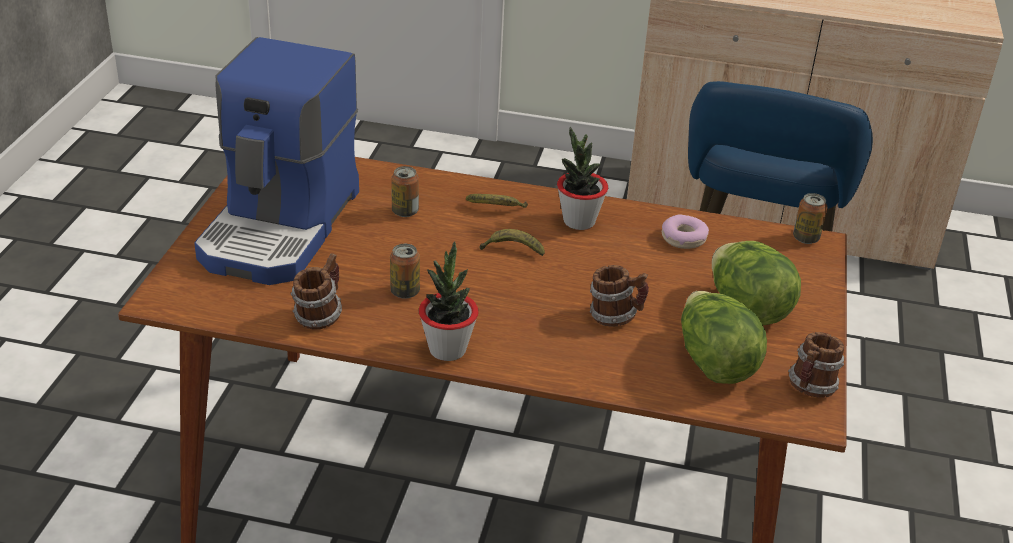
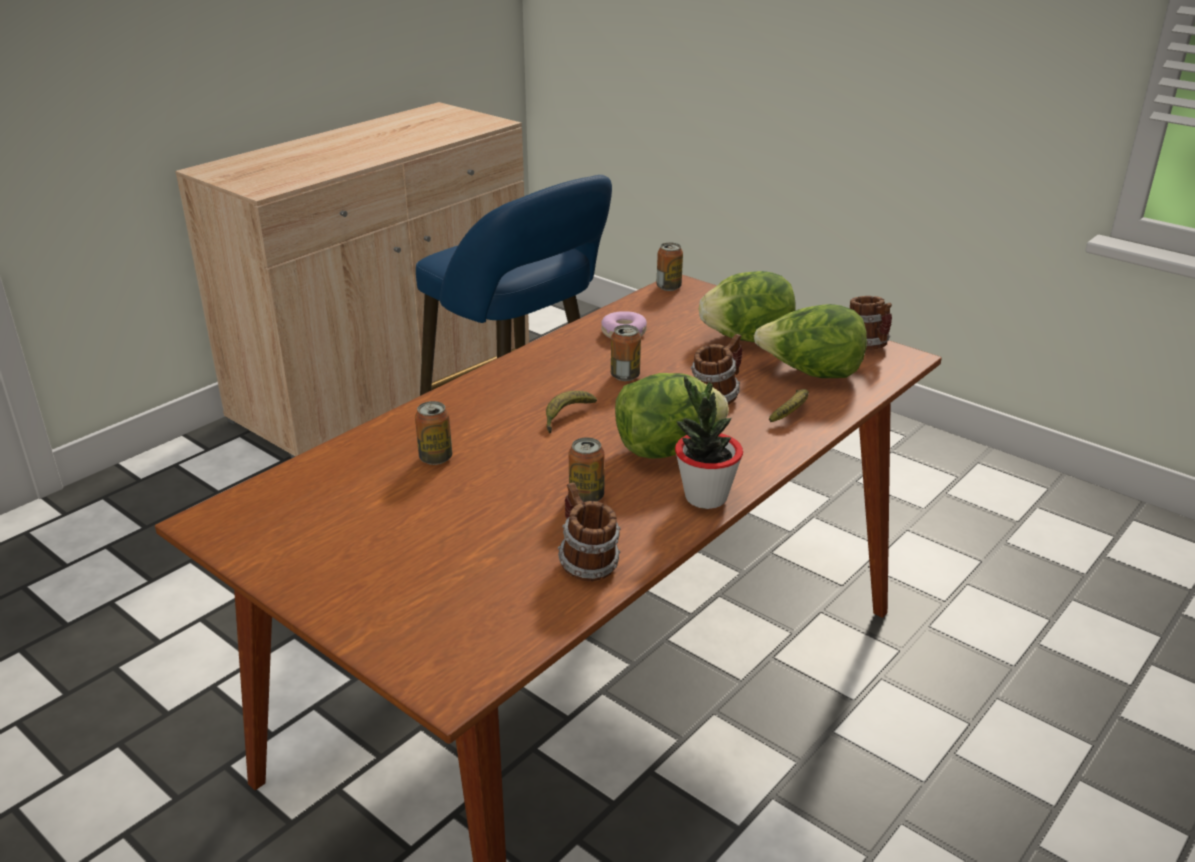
camera: 60 degrees left, 5 degrees down
(282, 227) = (382, 548): coffee machine -> none
(496, 208) = (485, 405): banana -> banana (791, 412)
(504, 312) = (667, 450): none -> lettuce
(578, 221) = (550, 371): potted plant -> none
(606, 260) = (625, 376): none -> can

